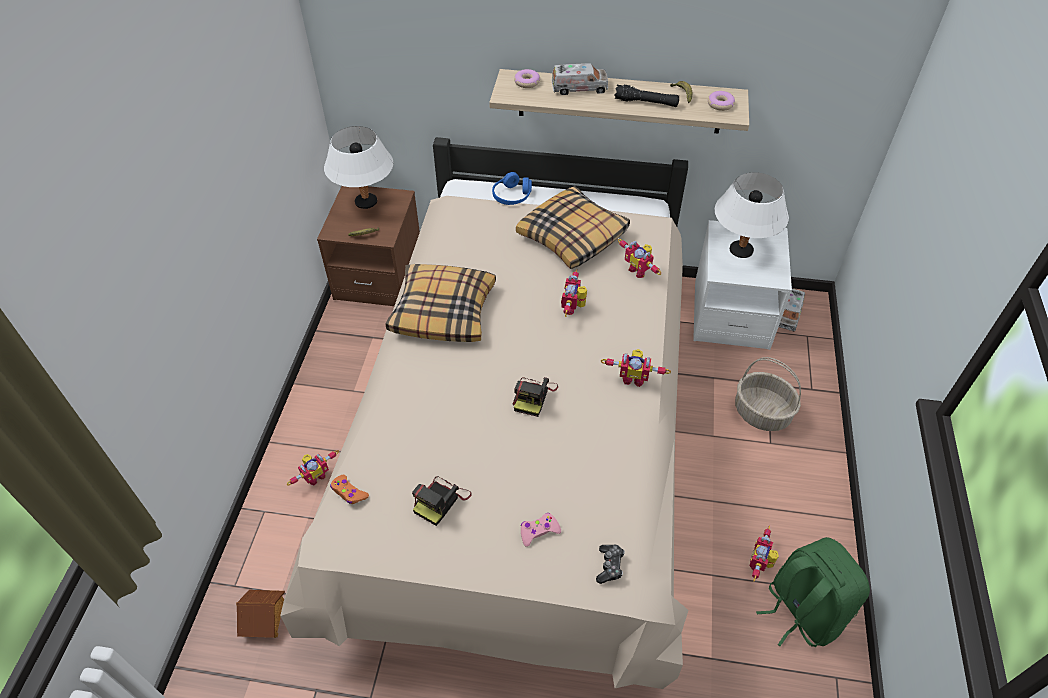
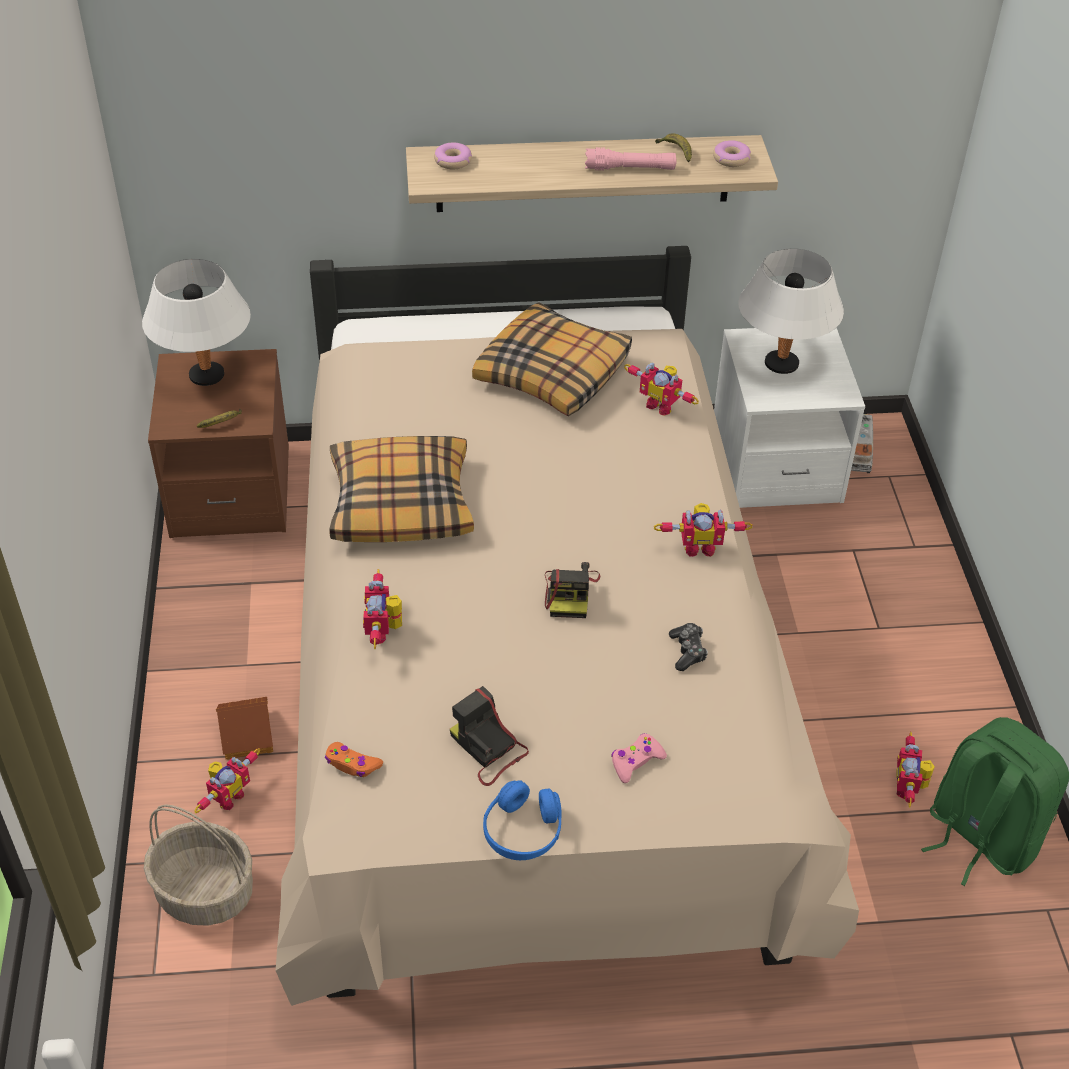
camera: 15 degrees left, 5 degrees down
(265, 618) = (217, 1009): toy house -> toy house (248, 735)
(441, 500) = (488, 749): camera -> camera turned 120 degrees clockwise
(512, 196) = (444, 331): blue headphones -> blue headphones (522, 831)
(573, 308) = (587, 469): toy robot -> toy robot (384, 632)
(579, 88) = (530, 160): toy truck -> none
(610, 566) = (744, 785): game controller -> game controller (687, 651)
(646, 102) = (630, 169): black flashlight -> pink flashlight
(762, 413) = (857, 590): basket -> basket (206, 892)

